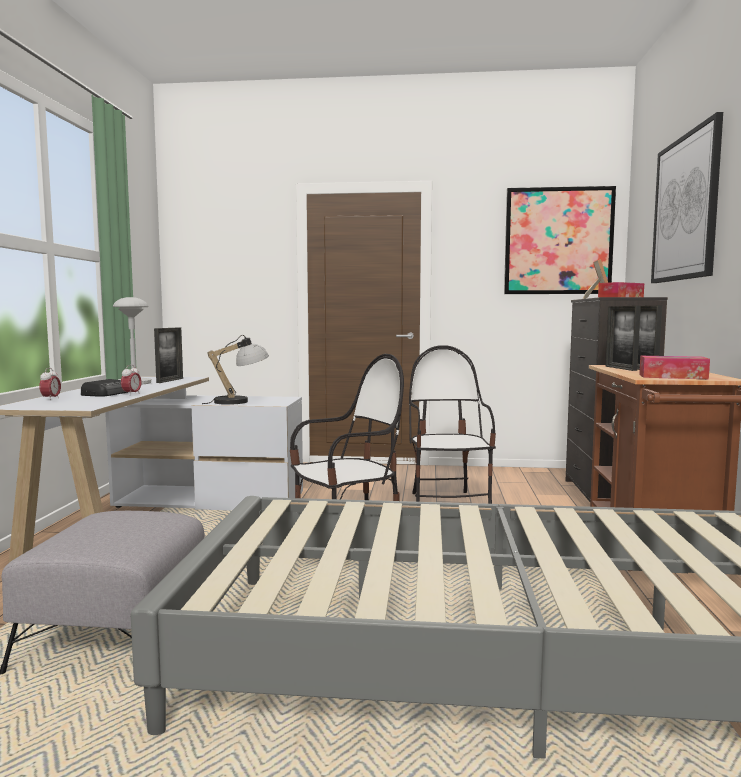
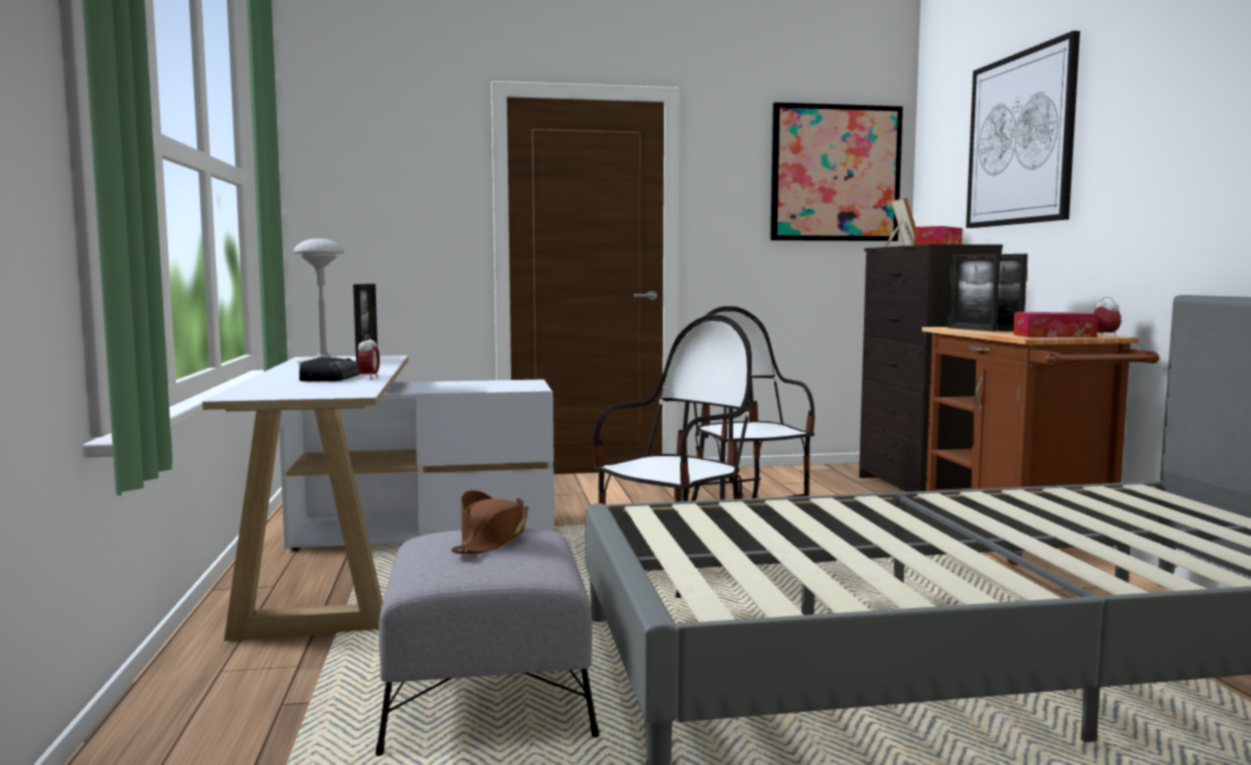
camera: 15 degrees left, 0 degrees up
(51, 399) = (267, 386): alarm clock -> alarm clock (1105, 336)
(127, 521) = (492, 539): none -> brown hat
(240, 401) = (474, 387): table lamp -> none

